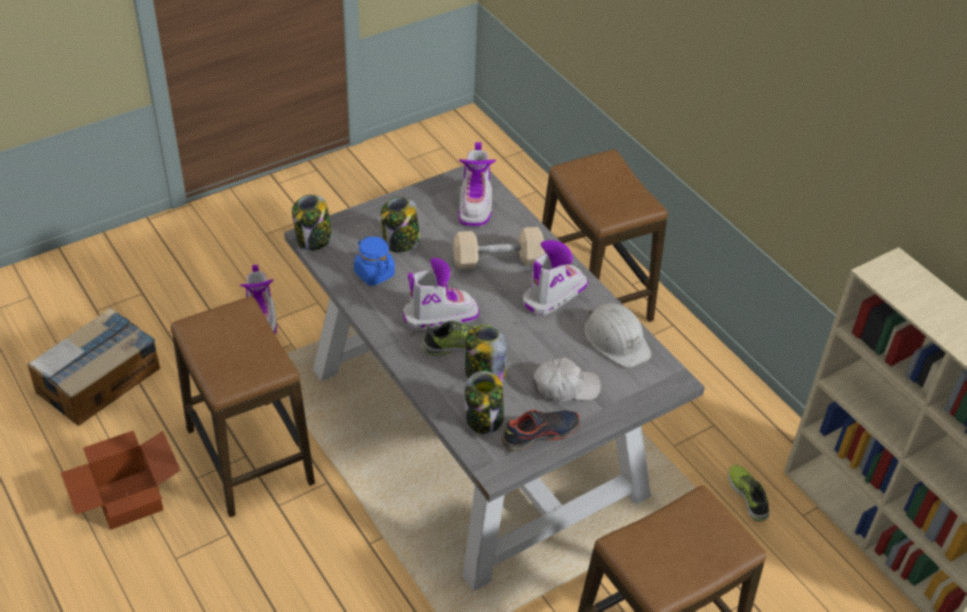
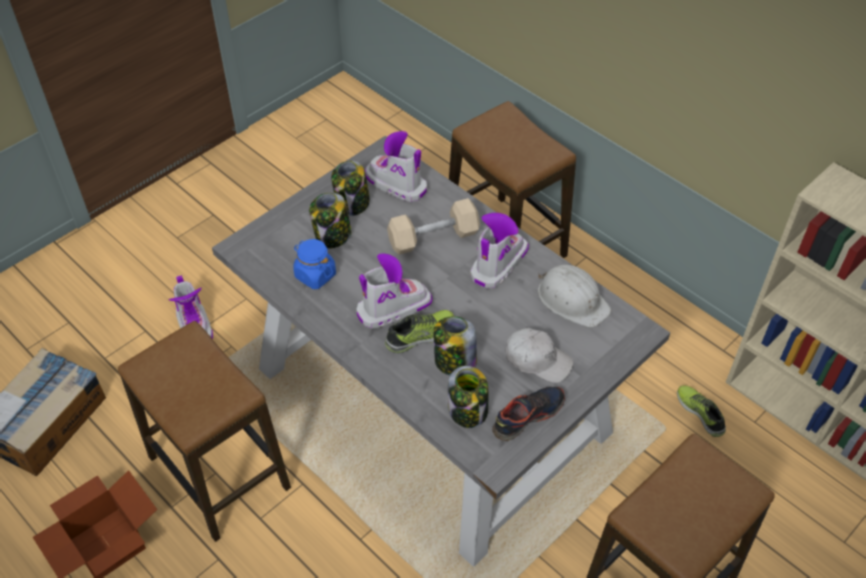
camera: 10 degrees left, 5 degrees up
(314, 240) = (244, 250): jar -> jar (352, 204)
(475, 206) = (395, 184): boot -> boot turned 135 degrees clockwise
(565, 387) = (537, 360): white cap -> white cap turned 45 degrees clockwise

